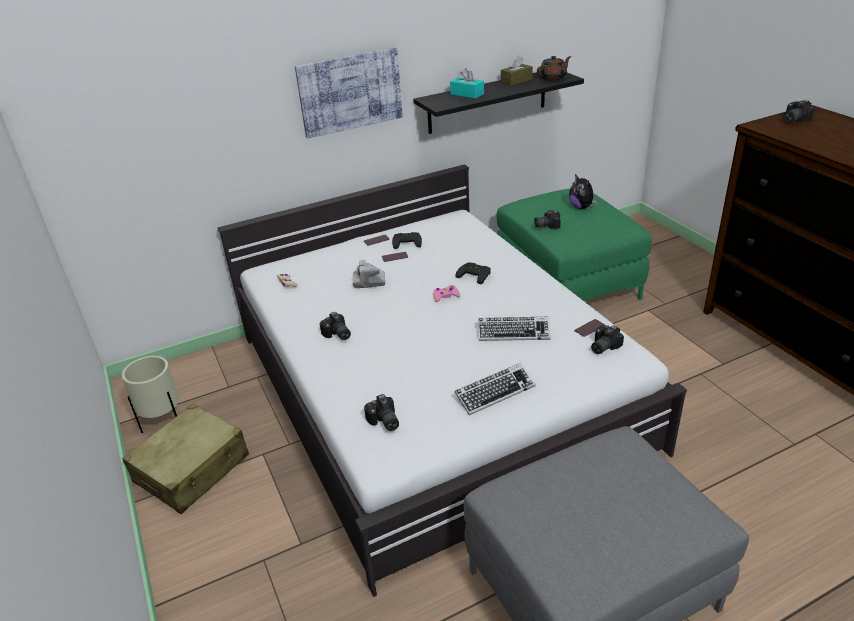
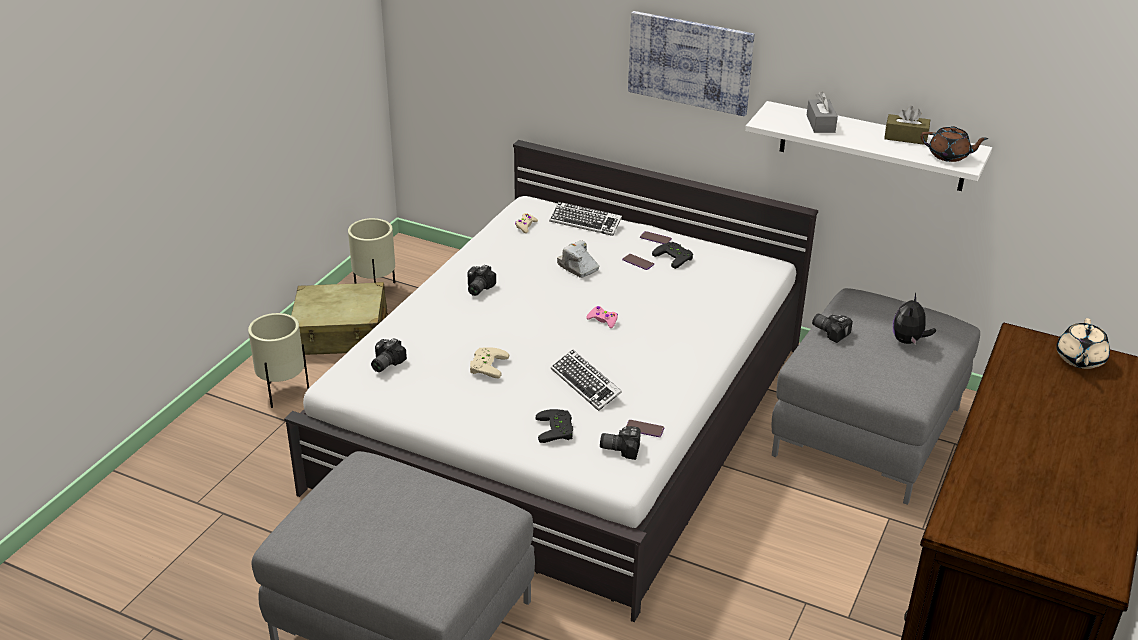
camera: 50 degrees right, 0 degrees up
(222, 544) = (282, 392): none -> beige planter
(443, 368) = (486, 365): none -> beige game controller
(467, 94) = (820, 124): turquoise tissue box -> grey tissue box
(475, 274) = (663, 322): black game controller -> black game controller (557, 429)
(487, 101) = (872, 146): black shelf -> white shelf
(495, 392) = (481, 407): keyboard -> keyboard (585, 223)
(568, 283) = (867, 432): green ottoman -> grey ottoman
(792, 120) = (1079, 359): camera -> beige teapot

